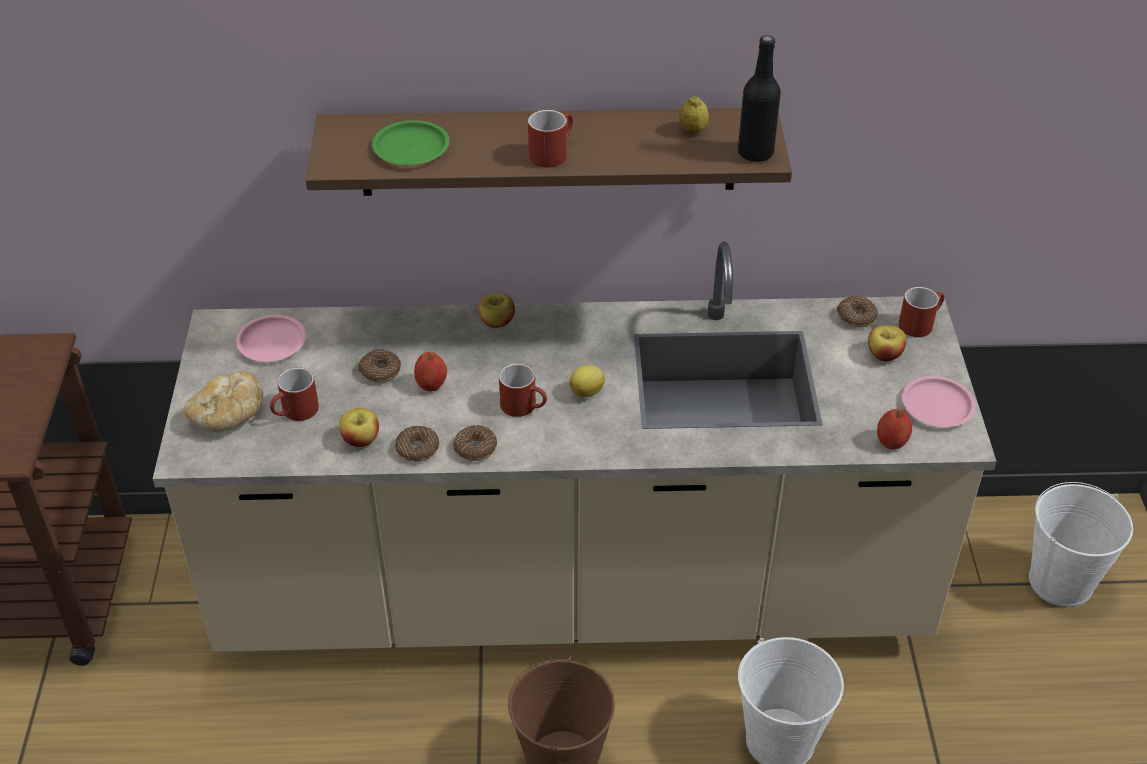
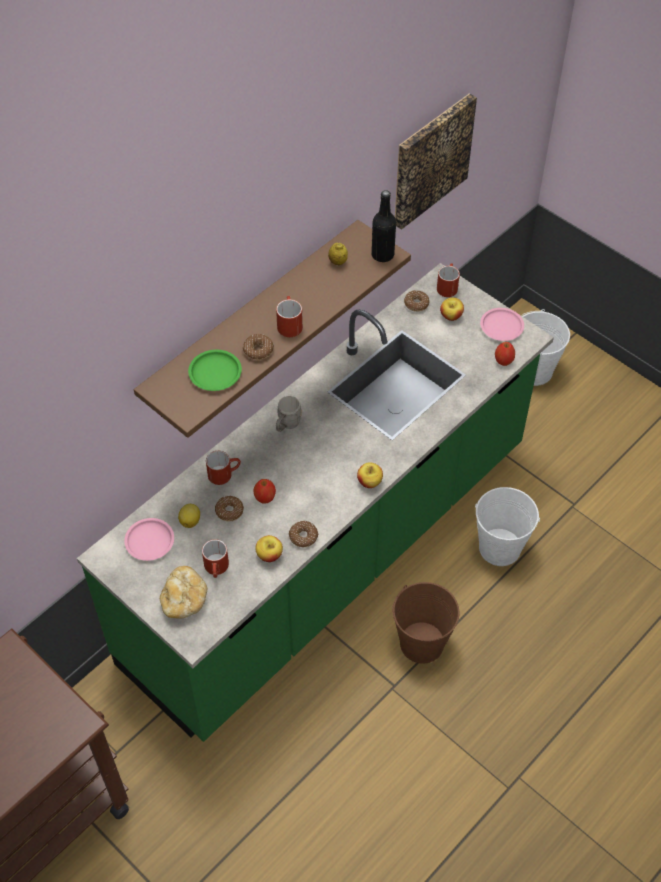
camera: 45 degrees left, 10 degrees up
(475, 448) = (330, 513): donut -> donut (258, 350)
(497, 322) = (252, 437): apple -> apple (369, 482)
(525, 406) = (325, 472): red mug -> red mug (224, 473)
(547, 335) = (287, 425): none -> grey mug
(573, 592) = (330, 555): beige counter -> green counter
(587, 392) = (344, 441): lemon -> lemon (190, 521)
(950, 97) = (431, 160): none -> picture

